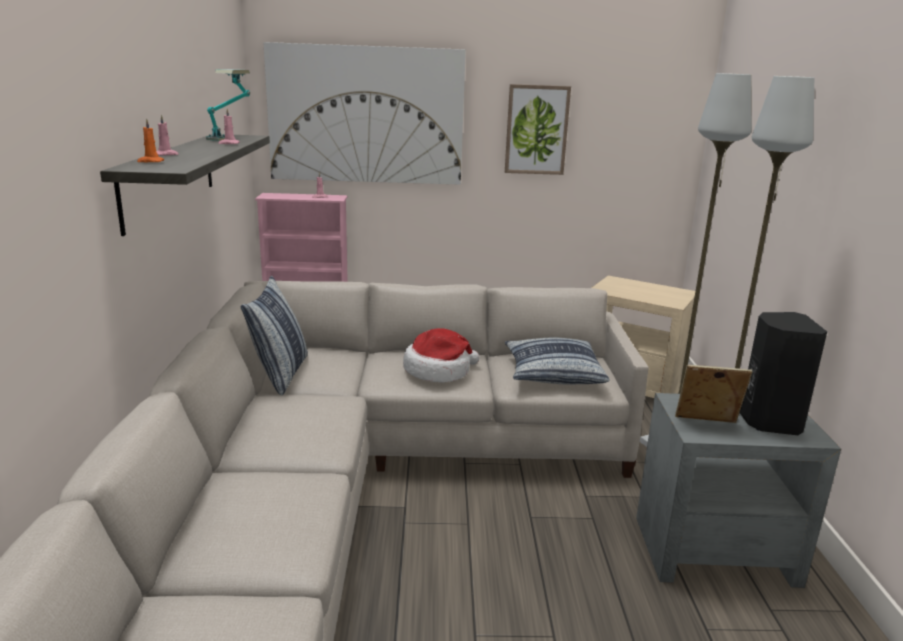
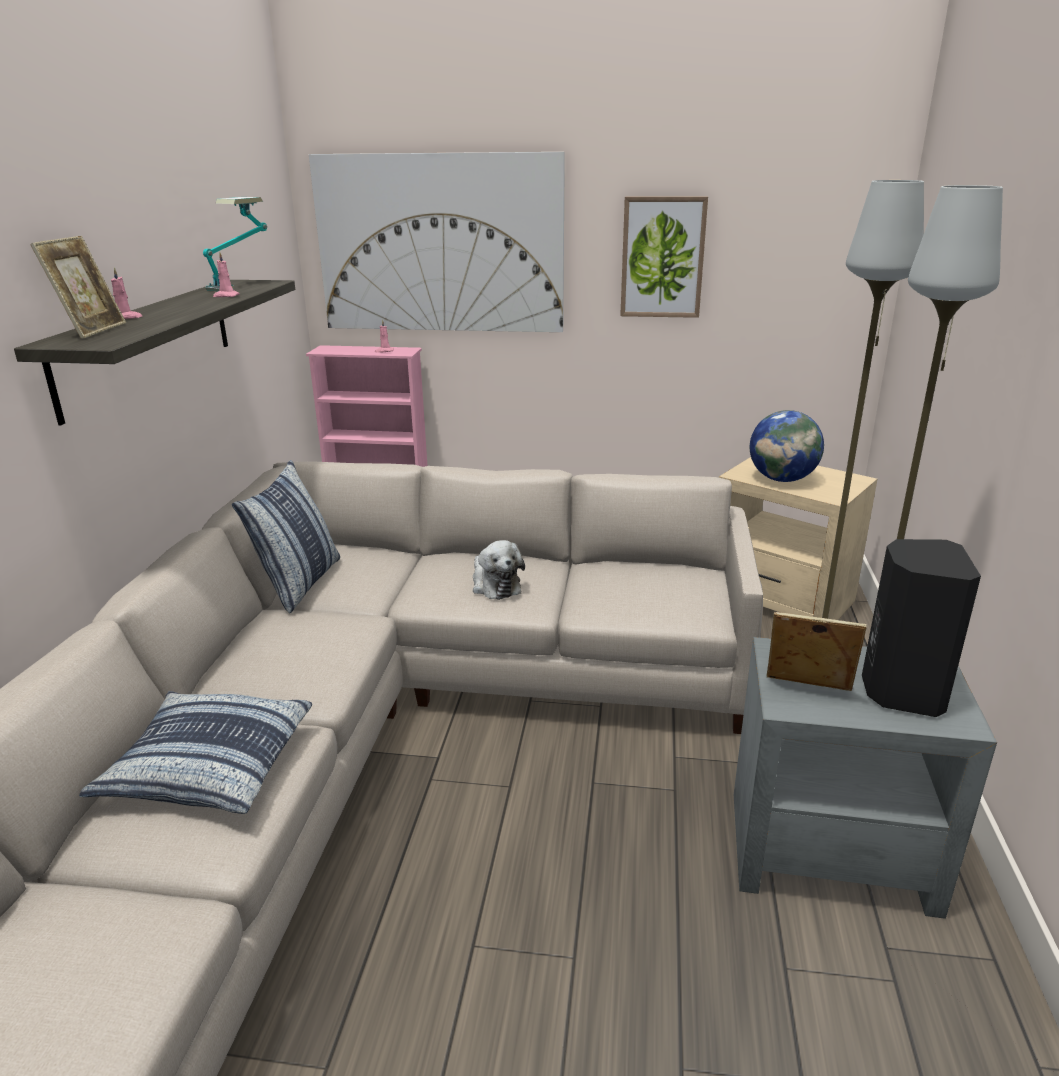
camera: 10 degrees right, 5 degrees up
(150, 161) = (92, 330): orange candle -> picture frame
(438, 371) = (495, 585): hat -> plush toy
(553, 372) = (644, 592): pillow -> pillow (208, 766)
(632, 292) = (782, 479): none -> globe

